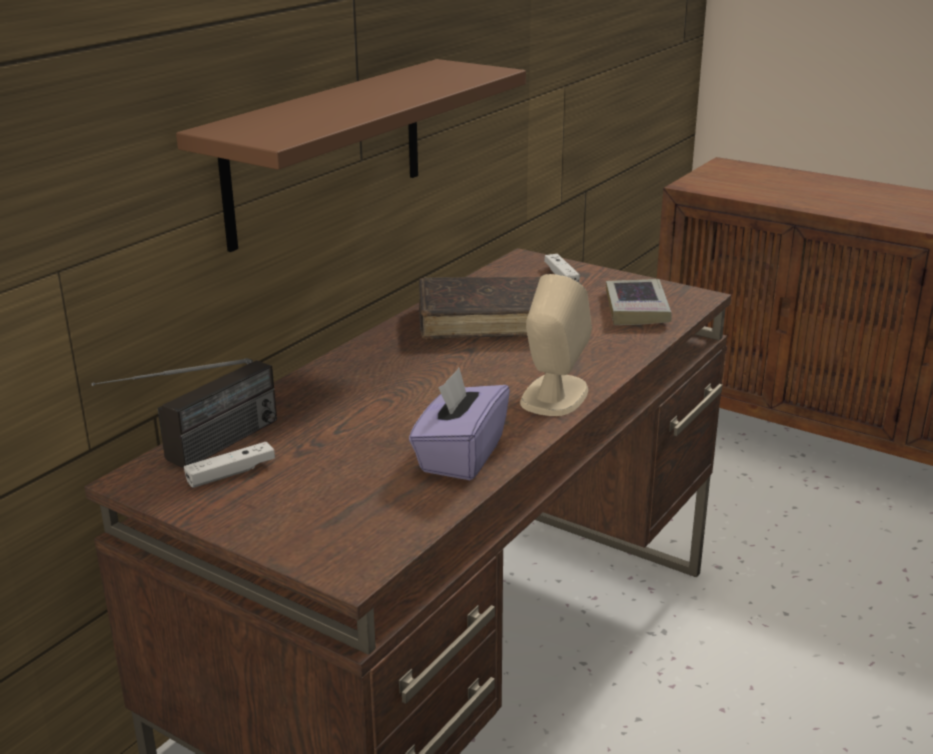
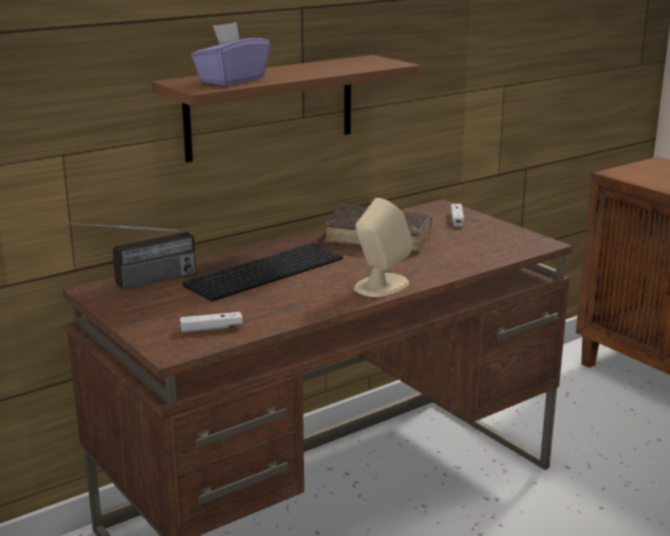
camera: 20 degrees right, 5 degrees down
(231, 473) = (146, 295): white game controller -> white game controller (211, 328)
(375, 398) = (265, 270): none -> keyboard
(460, 456) = (288, 308): purple tissue box -> purple tissue box (231, 80)
(637, 309) = (491, 245): book -> none

